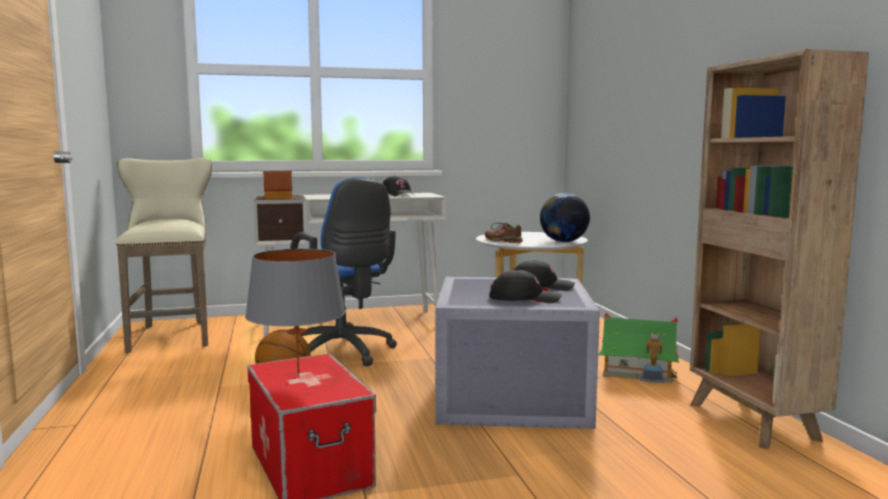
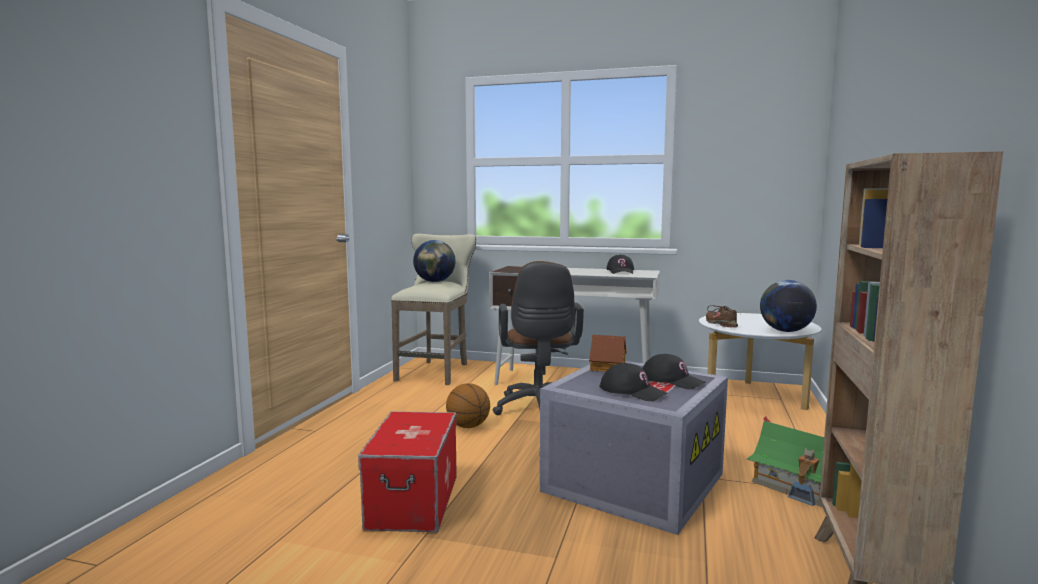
camera: 30 degrees right, 0 degrees up
(163, 219) = (434, 282): none -> globe
(279, 198) = (514, 270): toy house -> toy house (608, 367)
(298, 375) = (409, 427): grey table lamp -> none
(344, 353) = (538, 410): blue office chair -> brown office chair

